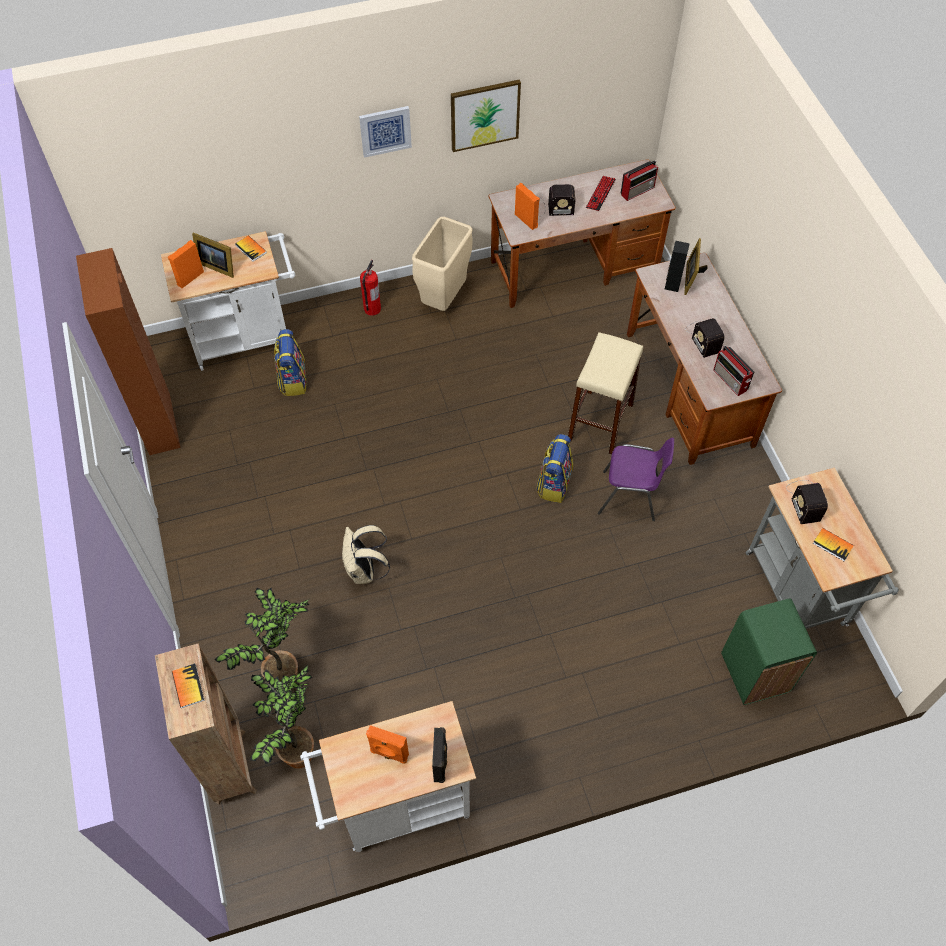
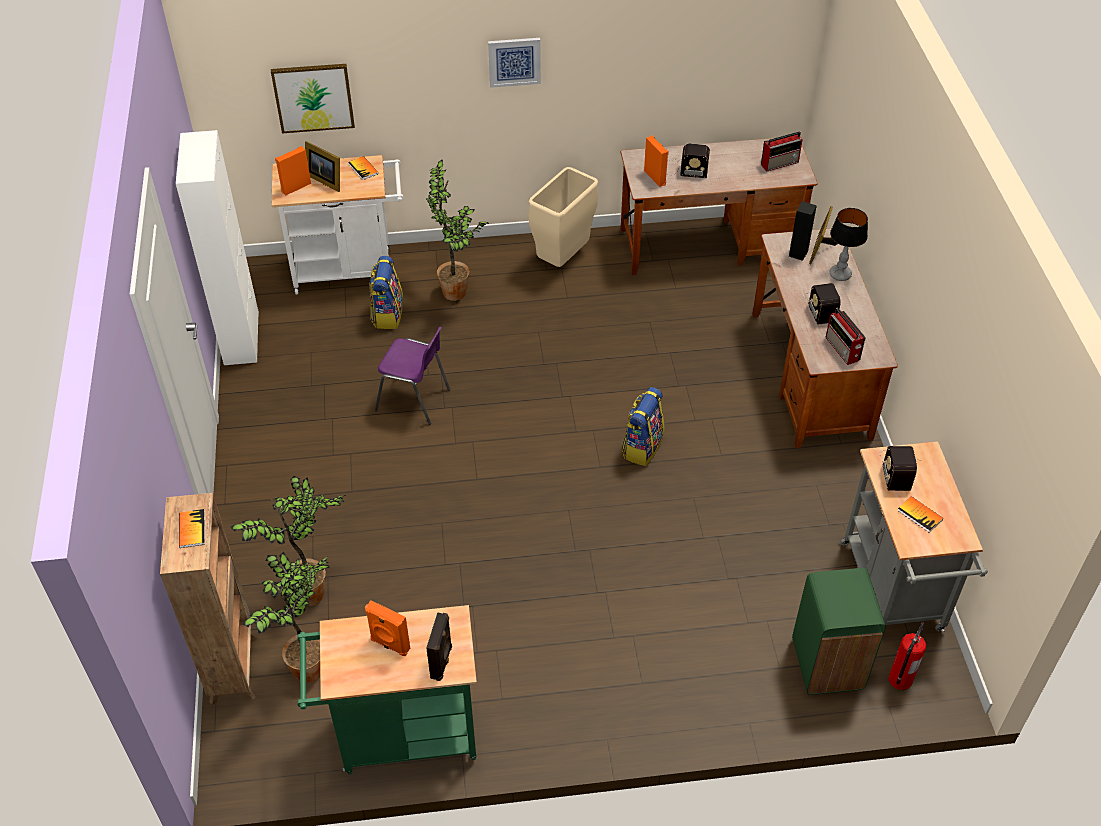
camera: 10 degrees right, 10 degrees down
(159, 424) = (241, 338): brown cabinet -> white cabinet
(353, 350) = (457, 294): none -> potted plant
(364, 571) = (419, 503): beige backpack -> none
(372, 309) = (485, 259): fire extinguisher -> fire extinguisher (900, 680)
(395, 805) = (399, 735): white cart -> green cart
(484, 115) = (620, 59): picture -> picture (313, 97)
(600, 194) = (739, 162): keyboard -> none
(600, 421) = (706, 394): beige stool -> none
(630, 497) = (723, 471): purple chair -> purple chair (414, 400)
(713, 302) = (839, 275): none -> table lamp

